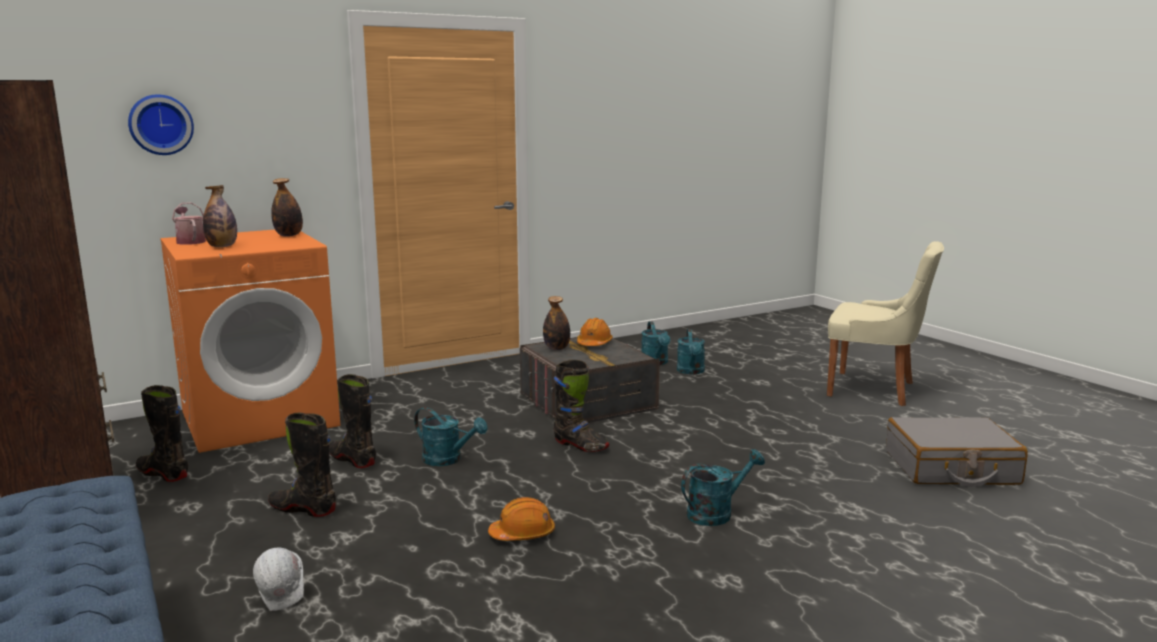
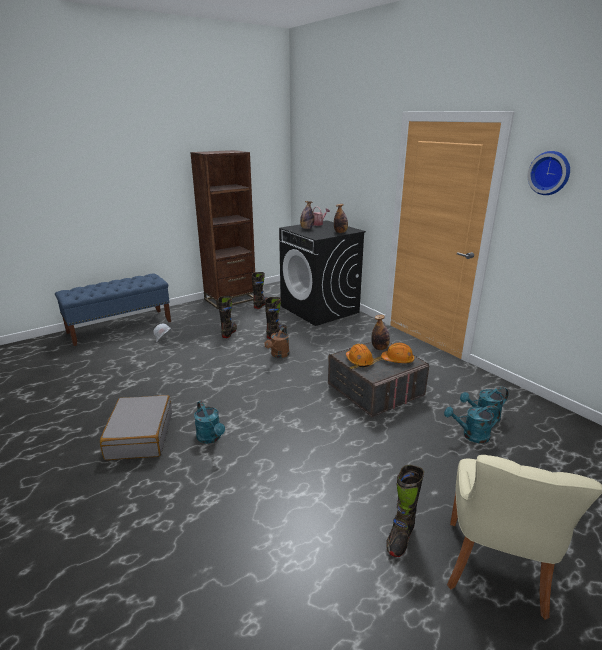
camera: 85 degrees right, 10 degrees up
(160, 124) = (332, 170): wall clock -> wall clock (550, 173)
(260, 418) = (320, 309): orange washing machine -> black washing machine
(448, 460) = (278, 355): turquoise watering can -> brown watering can
(523, 534) = (199, 380): orange hard hat -> orange hard hat (359, 361)
(580, 445) = (302, 390): black boot -> black boot (400, 537)
(951, 468) = (280, 585): grey suitcase -> grey suitcase (139, 436)

